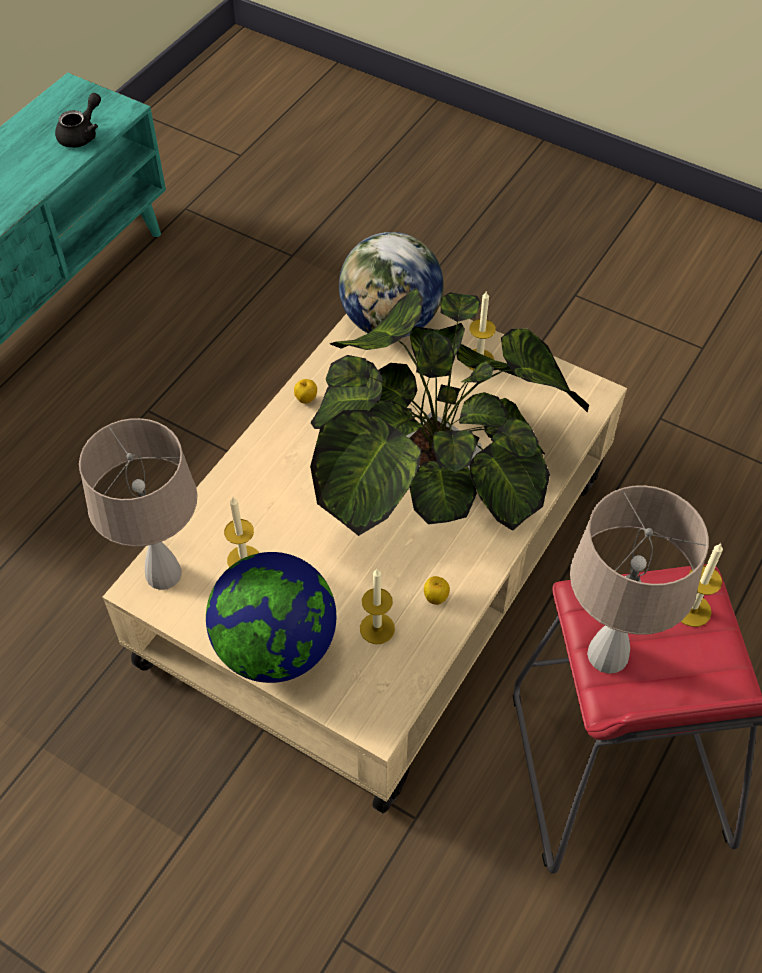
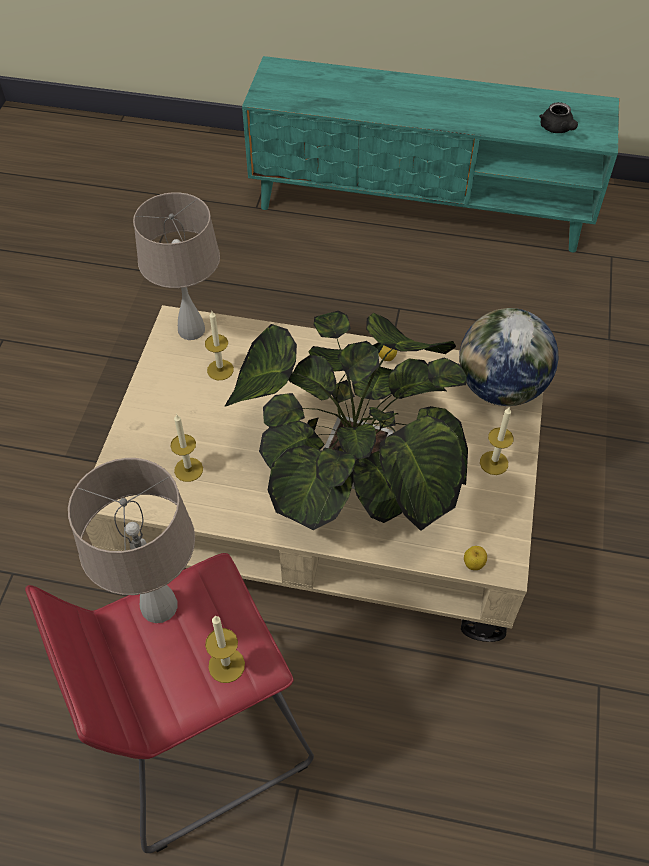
camera: 70 degrees right, 0 degrees up
(82, 134) = (557, 129): black teapot -> black teapot turned 60 degrees clockwise
(275, 647) = (152, 412): globe -> none
(436, 598) = (229, 500): apple -> apple (473, 565)

